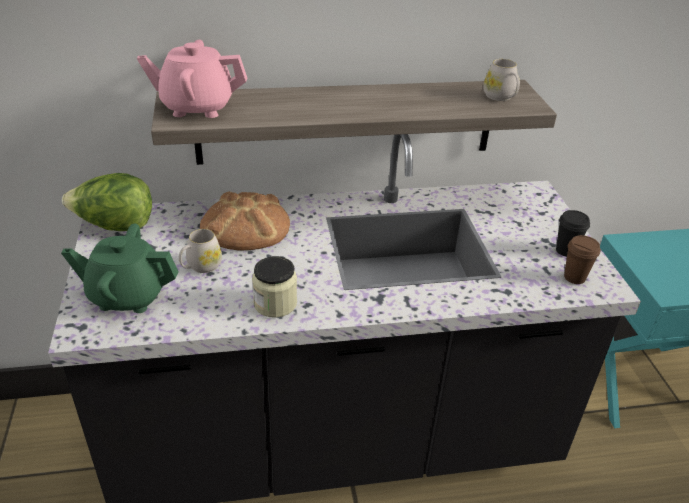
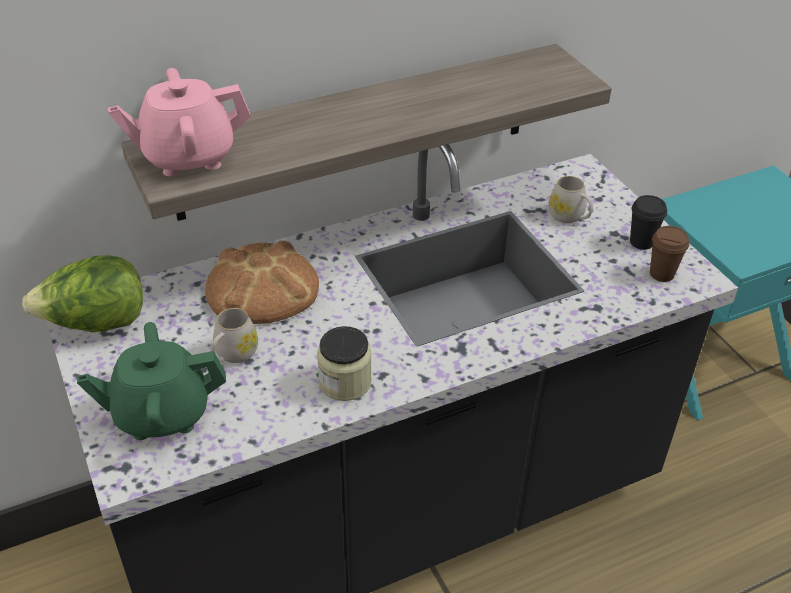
camera: 15 degrees left, 5 degrees up
(501, 97) = (541, 75): white mug -> white mug (569, 217)

